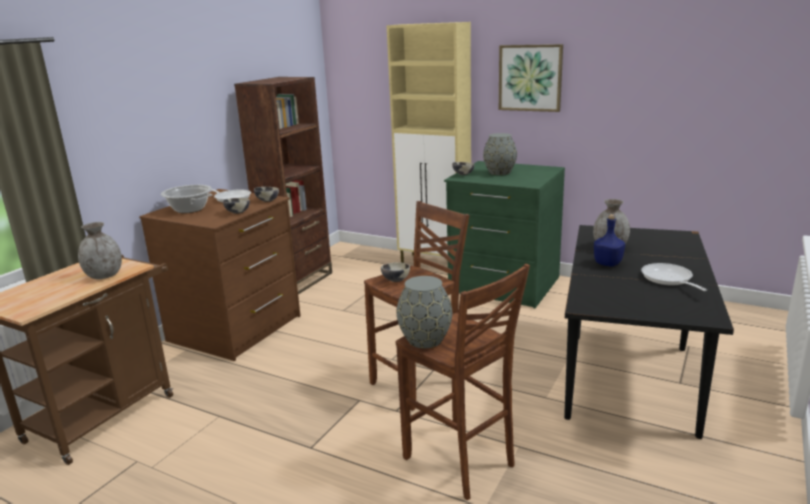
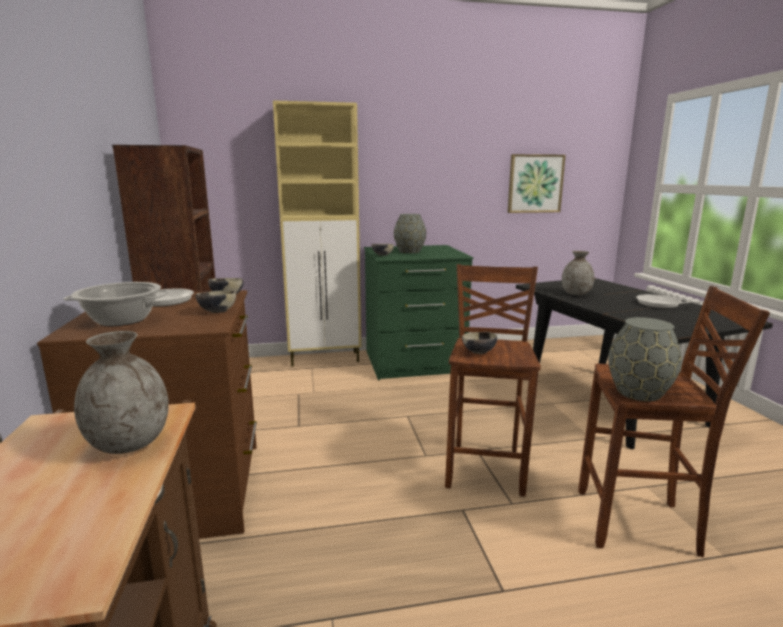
camera: 40 degrees left, 5 degrees down
(530, 78) = (412, 164): picture -> picture (535, 183)
(607, 263) = (604, 303): blue bottle -> none

